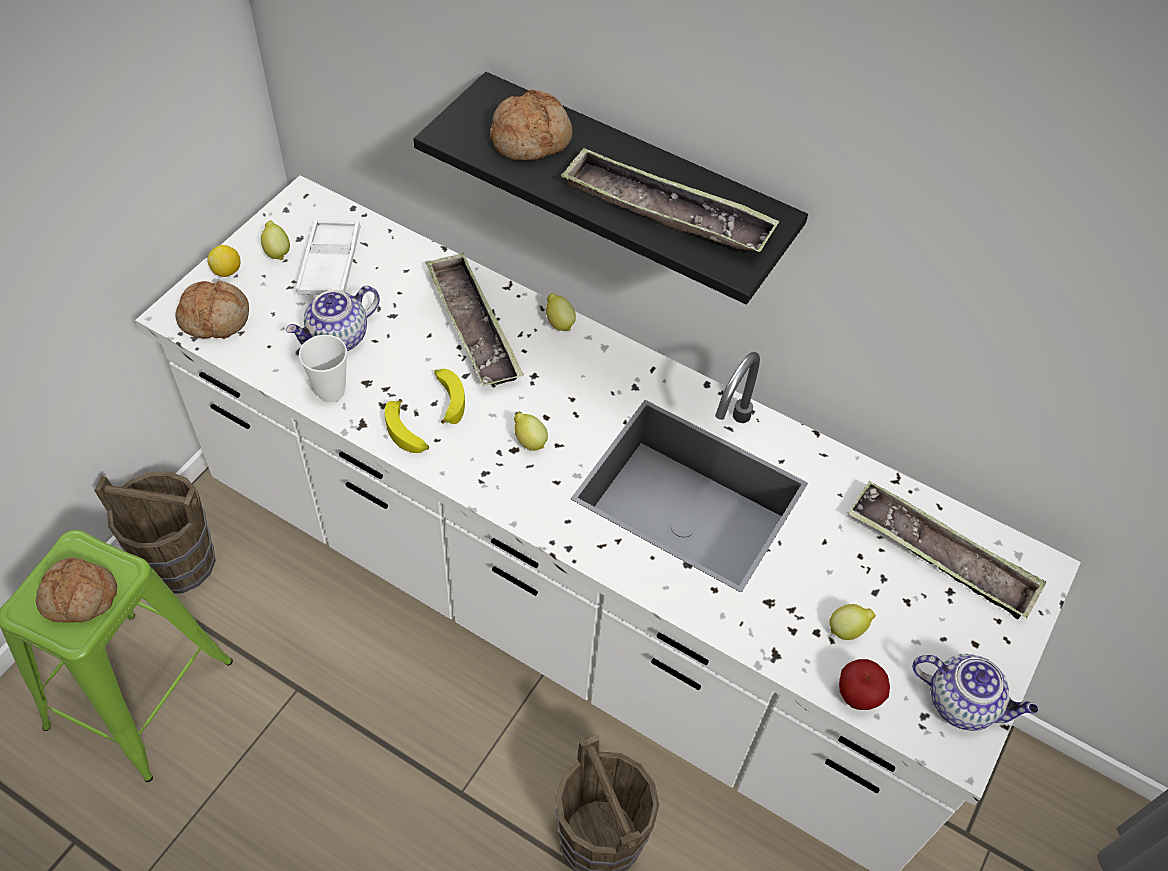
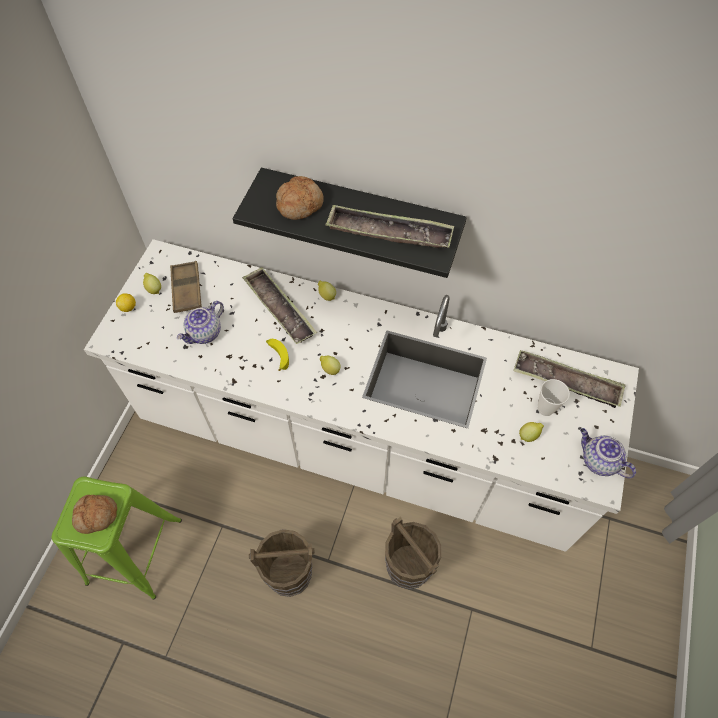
camera: 10 degrees left, 5 degrees up
(178, 561) = (133, 470): brown bucket -> brown bucket (288, 573)
(215, 317) = (130, 337): bread -> none
(330, 263) = (186, 289): white tray -> brown tray
(331, 391) = (210, 366): cup -> cup (545, 408)
(407, 433) = (260, 380): banana -> none
(857, 696) = (543, 471): apple -> none
(962, 703) = (598, 461): teapot -> teapot turned 150 degrees counterclockwise

